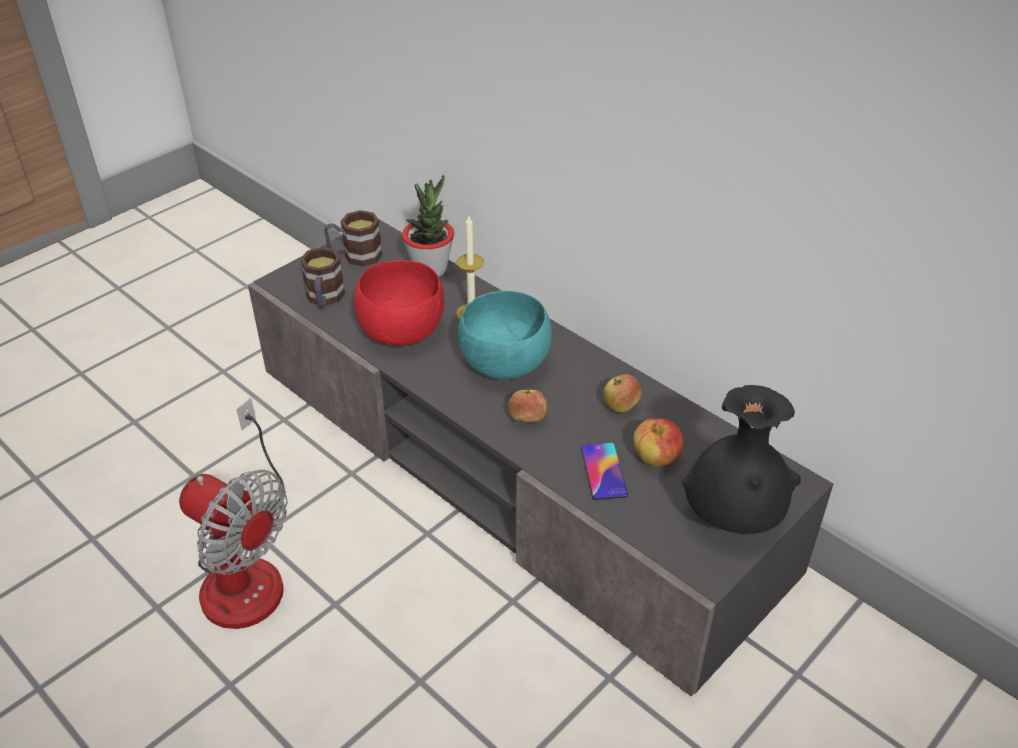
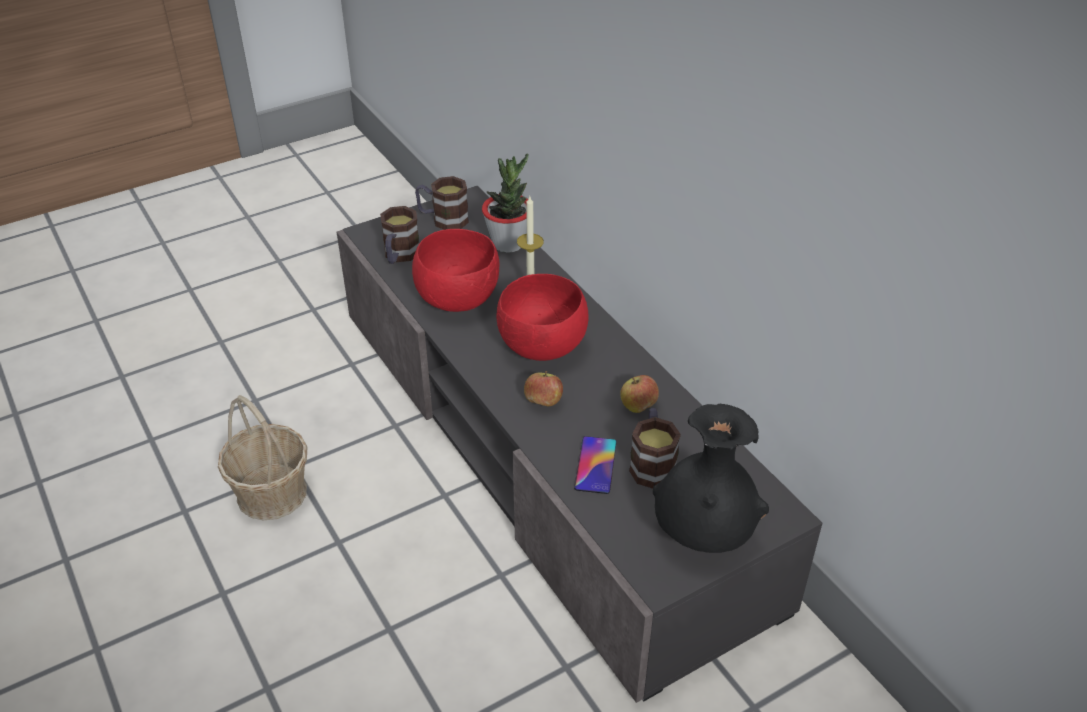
camera: 15 degrees right, 0 degrees up
(246, 568) = (272, 492): fan -> basket
(505, 367) = (542, 348): turquoise bowl -> red bowl
(656, 458) = (652, 463): apple -> mug

